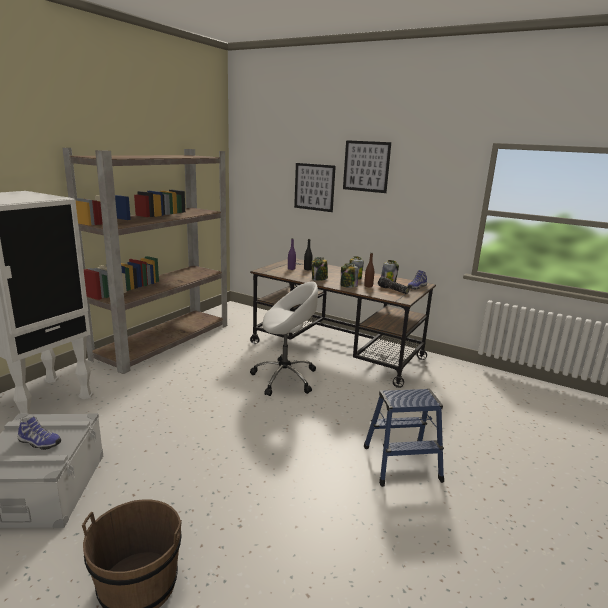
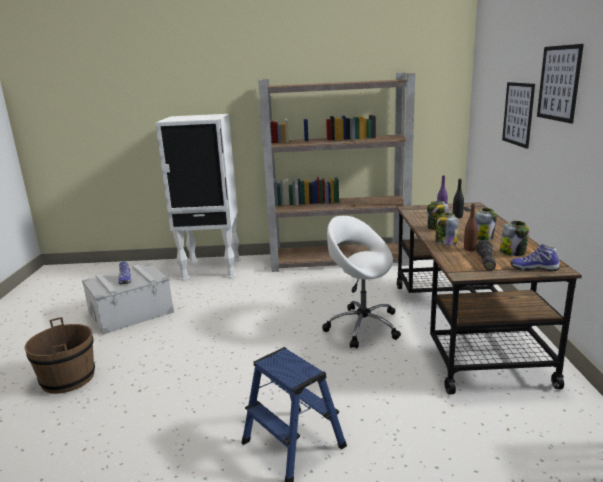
camera: 60 degrees right, 0 degrees up
(286, 378) = (361, 326): white office chair -> white office chair turned 150 degrees clockwise

